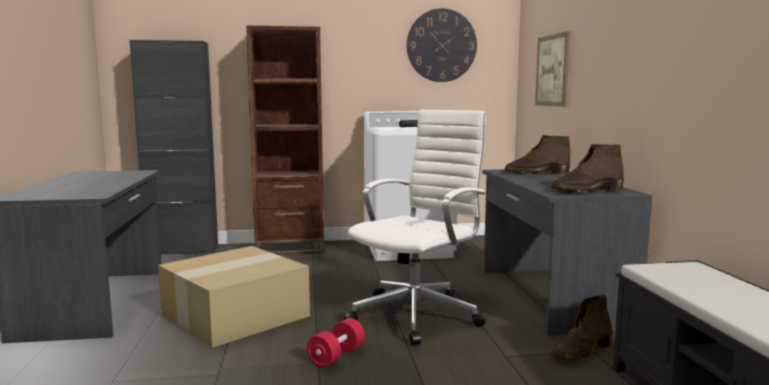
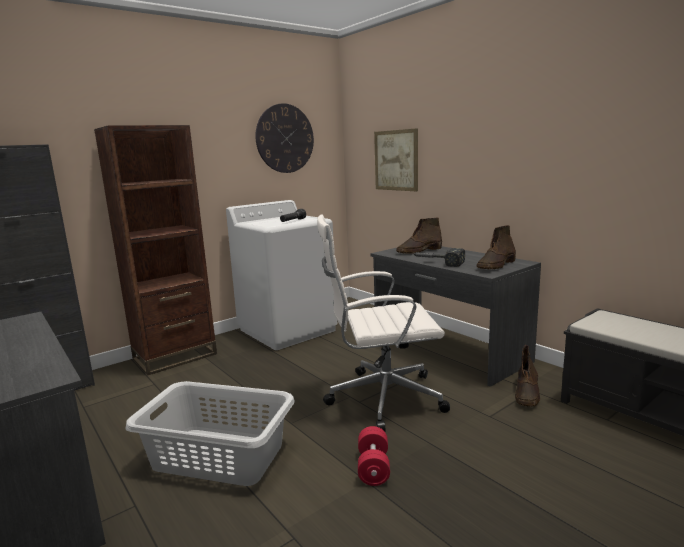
camera: 30 degrees left, 5 degrees up
(236, 314) = (218, 455): cardboard box -> grey laundry basket
(418, 315) = (382, 398): white office chair -> white office chair turned 105 degrees counterclockwise
(527, 181) = (436, 262): none -> hammer

